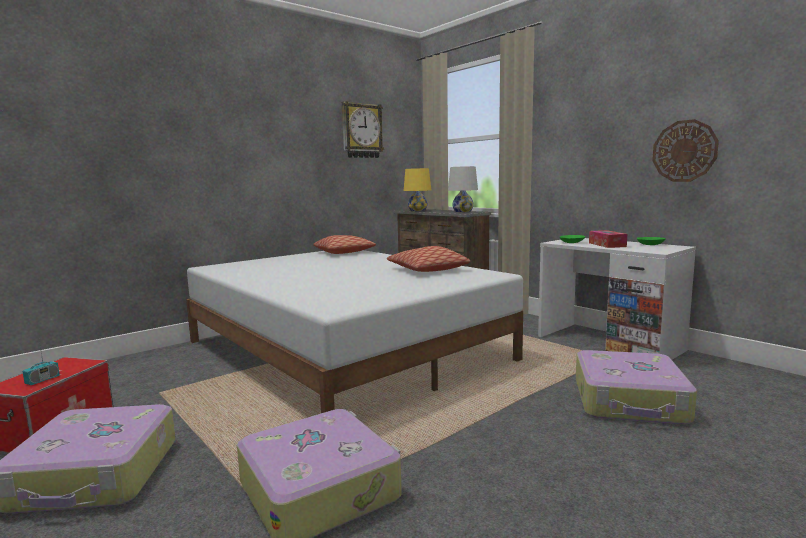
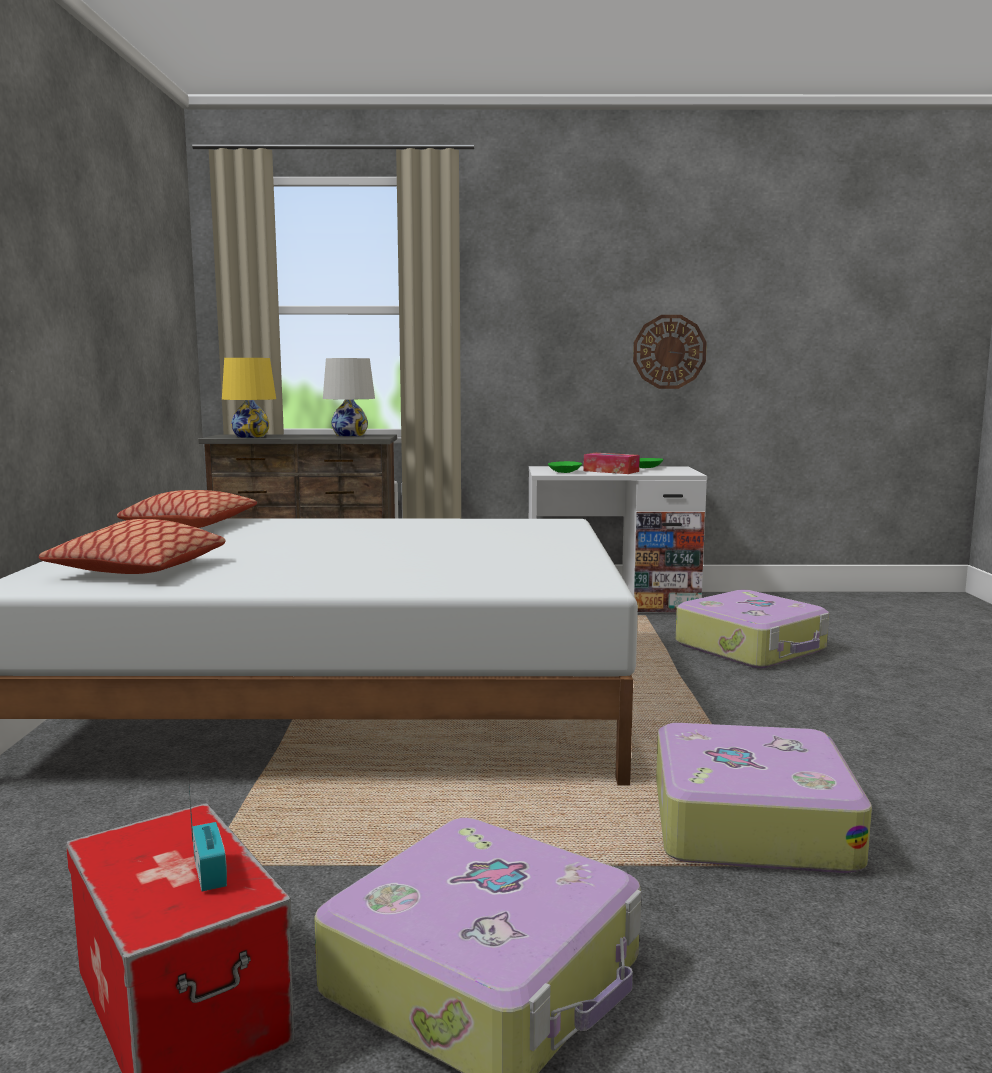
camera: 50 degrees left, 0 degrees up
(361, 131) = (141, 276): wall clock -> none
(428, 270) = (461, 529): pillow -> pillow (139, 569)

